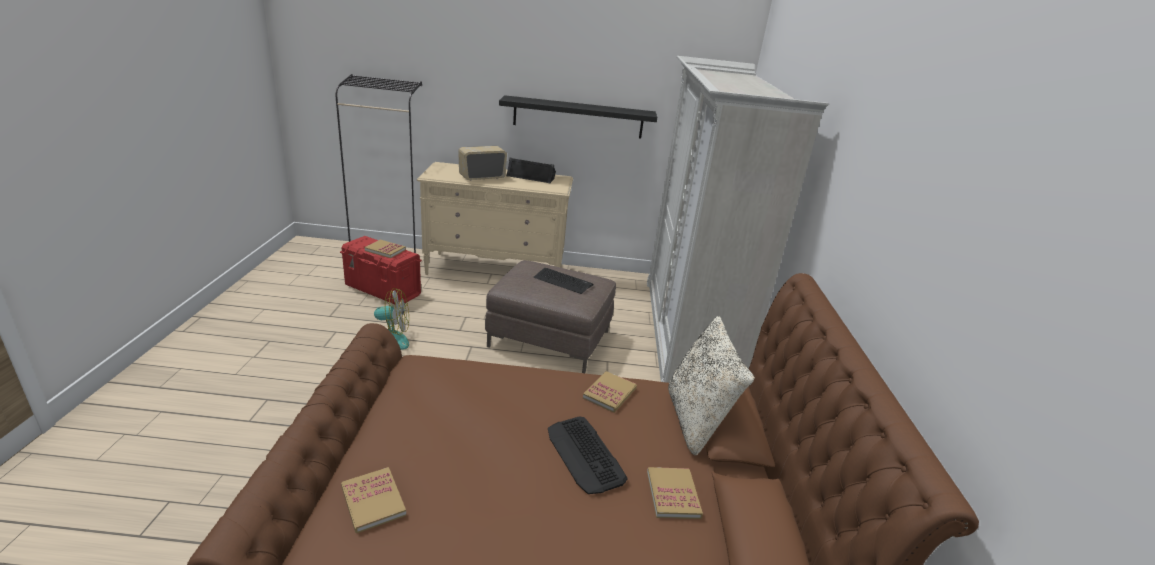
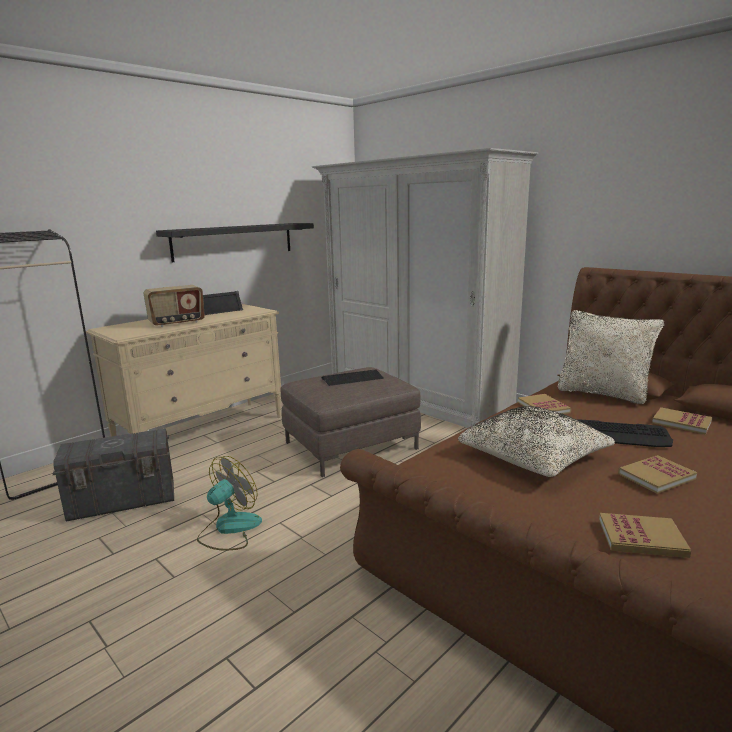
camera: 45 degrees left, 10 degrees down
(383, 290) = (124, 501): red storage box -> grey storage box
(385, 250) = (123, 441): book -> book (656, 476)
(482, 177) = (177, 323): radio -> radio turned 135 degrees counterclockwise
(483, 412) = (533, 455): none -> beige pillow

